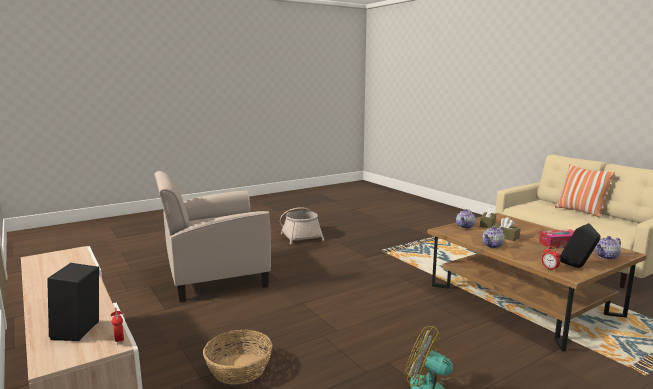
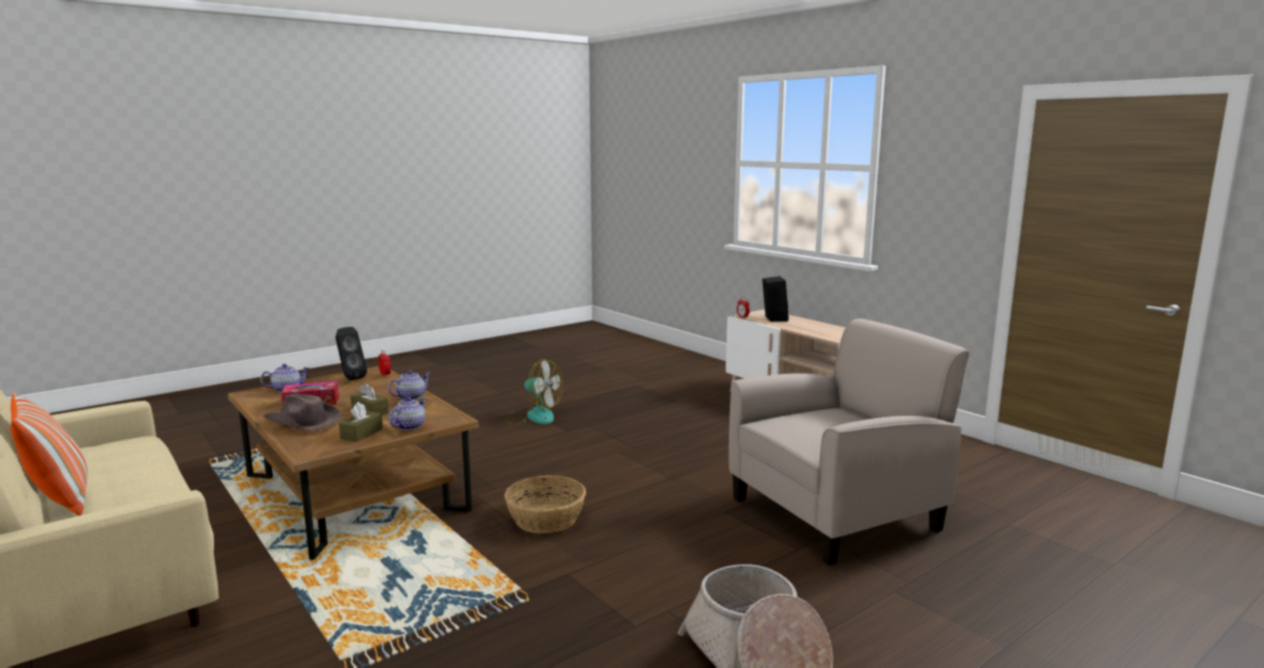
camera: 175 degrees right, 0 degrees up
(238, 369) = (704, 423): basket -> basket (546, 519)
(535, 231) = (303, 422): none -> brown hat

